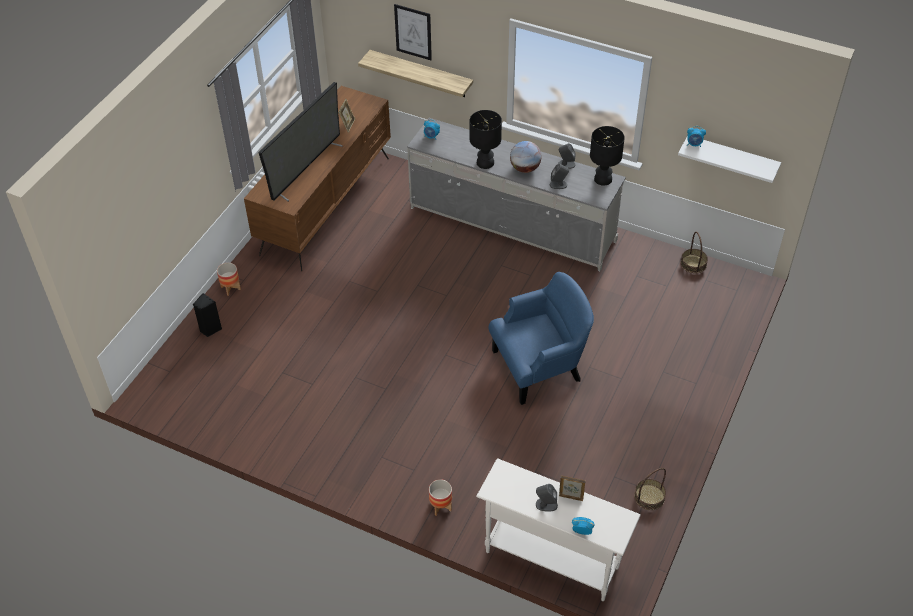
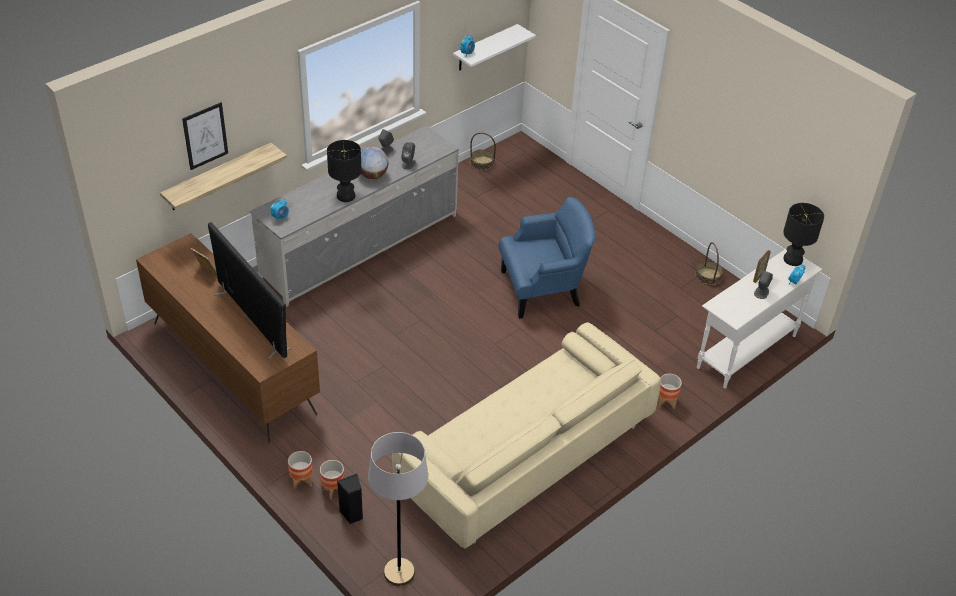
camera: 70 degrees left, 5 degrees down
(164, 377) = (399, 572): none -> grey floor lamp
(229, 309) = (333, 489): none -> planter
(321, 419) = (526, 455): none -> beige sofa
(539, 366) = (543, 289): blue armchair -> blue armchair turned 75 degrees clockwise
(603, 179) = (421, 137): black table lamp -> black table lamp (793, 259)

